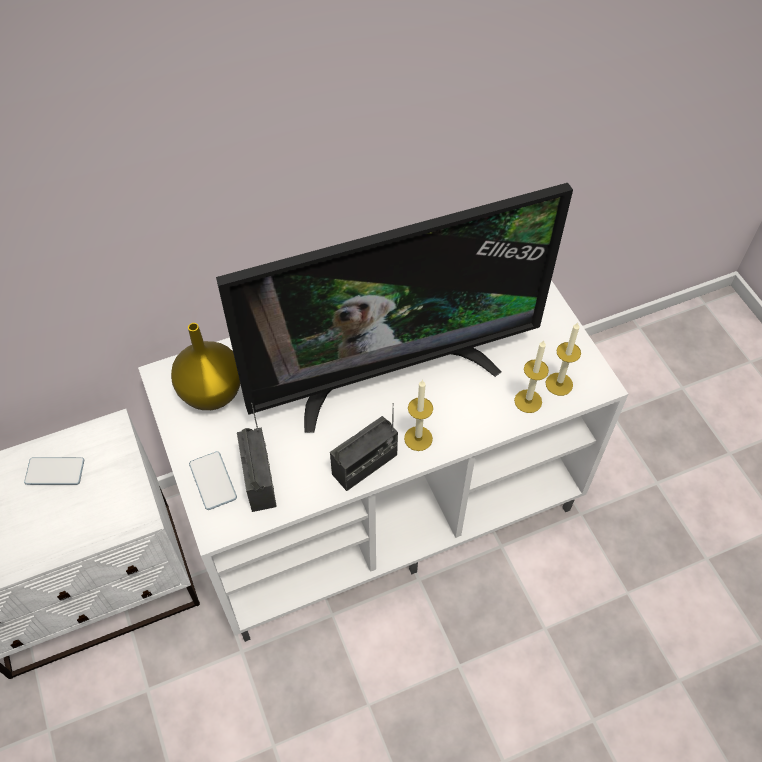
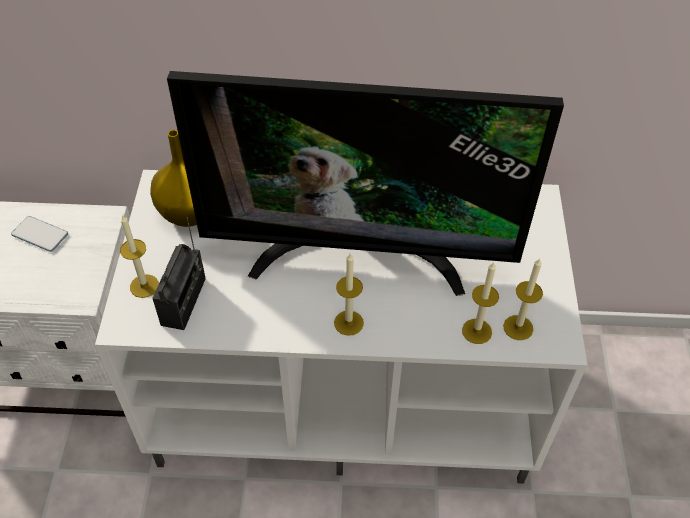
camera: 25 degrees right, 5 degrees down
(213, 481) = (144, 286): phone -> candle
(365, 465) = (285, 326): radio -> none

